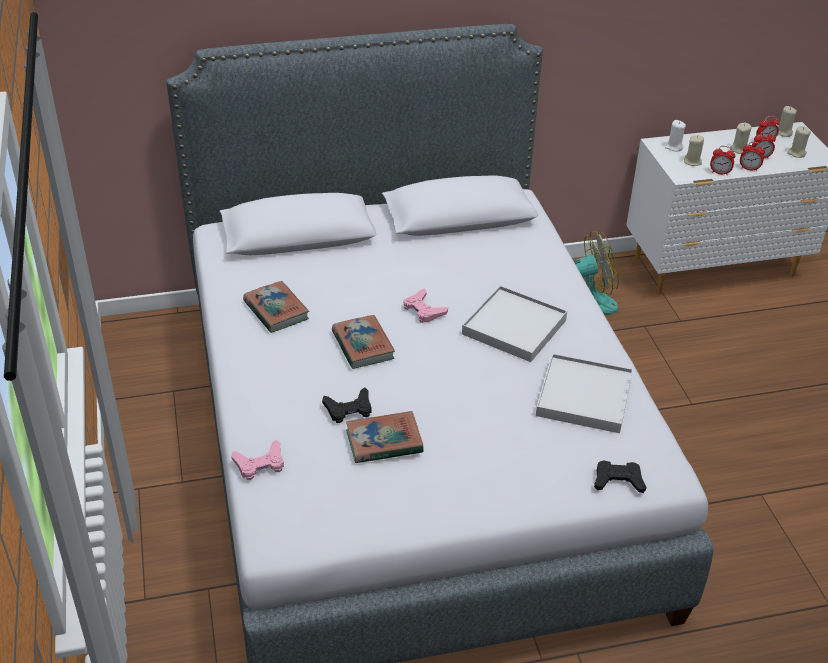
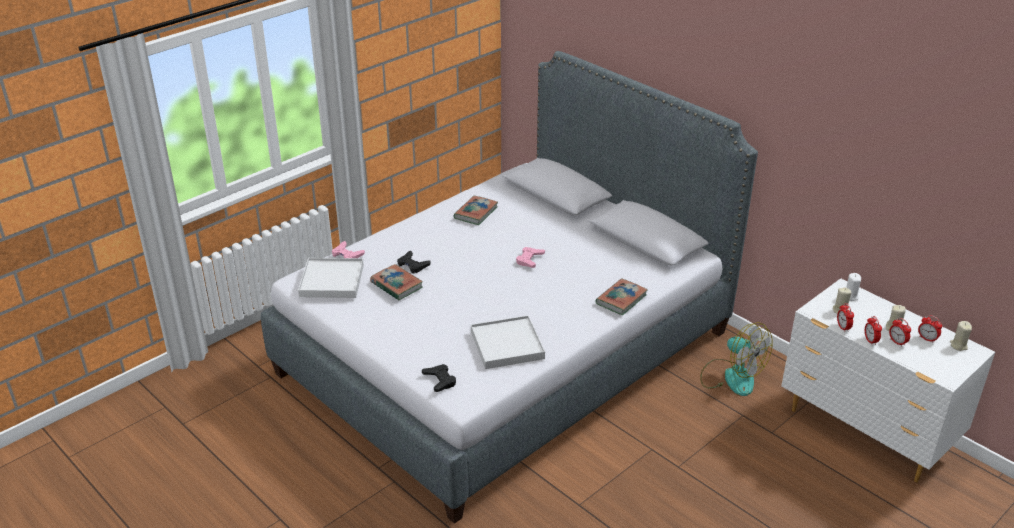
camera: 60 degrees right, 5 degrees down
(363, 345) = (473, 250): book -> book (621, 299)
(514, 327) = (549, 297): white tray -> white tray (332, 281)
(796, 153) = (933, 360): beige candle -> none

